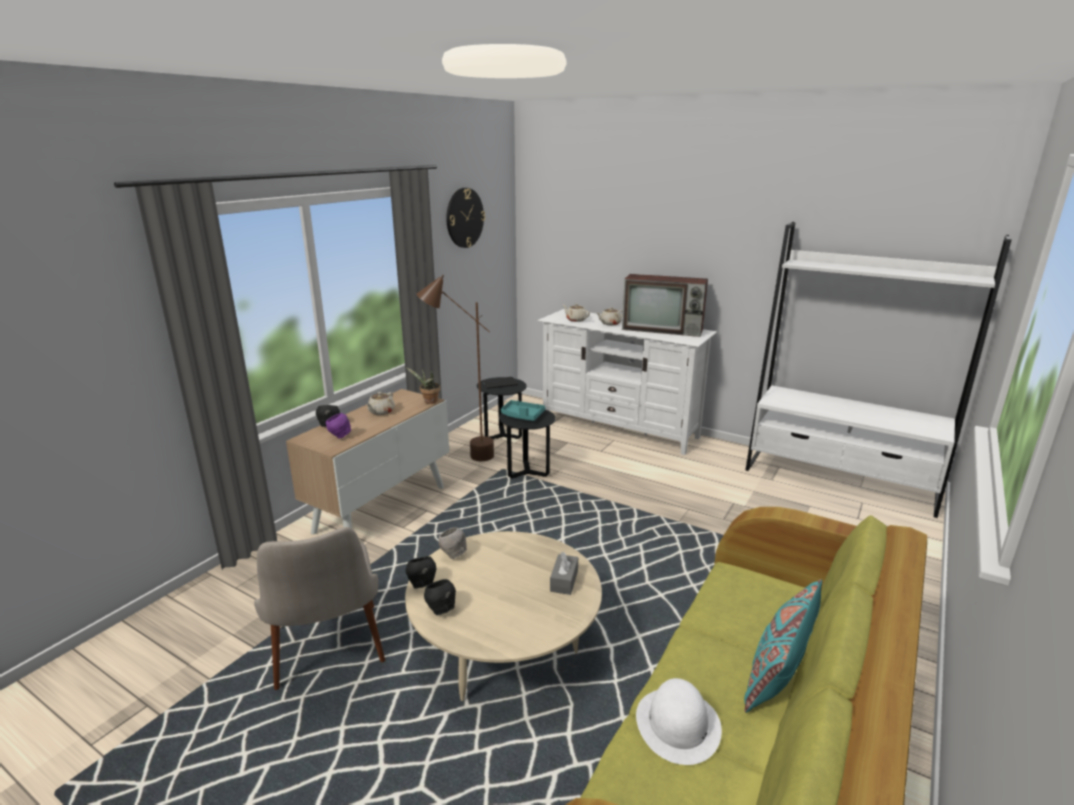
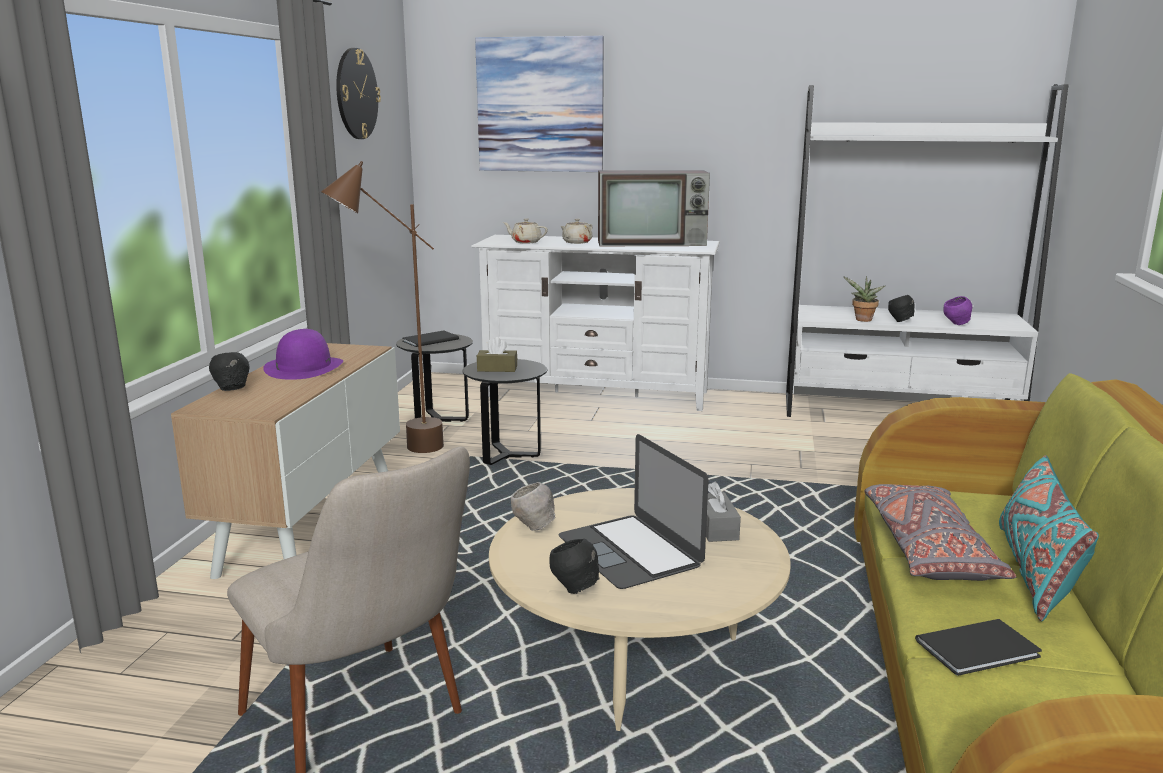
camera: 20 degrees left, 5 degrees down
(340, 437) = (264, 399): purple bowl -> purple bowl (956, 324)
(381, 412) = (304, 367): beige teapot -> purple hat
(422, 585) = (518, 567): black bowl -> black bowl (899, 321)
(429, 402) = (370, 350): potted plant -> potted plant (862, 320)
(495, 588) = (629, 551): none -> laptop
(522, 416) = (497, 369): turquoise tray -> brown tissue box
(598, 222) = (540, 105): none -> picture
(678, 724) = (982, 649): white hat -> black book
(713, 628) = (928, 550): none -> grey pillow

